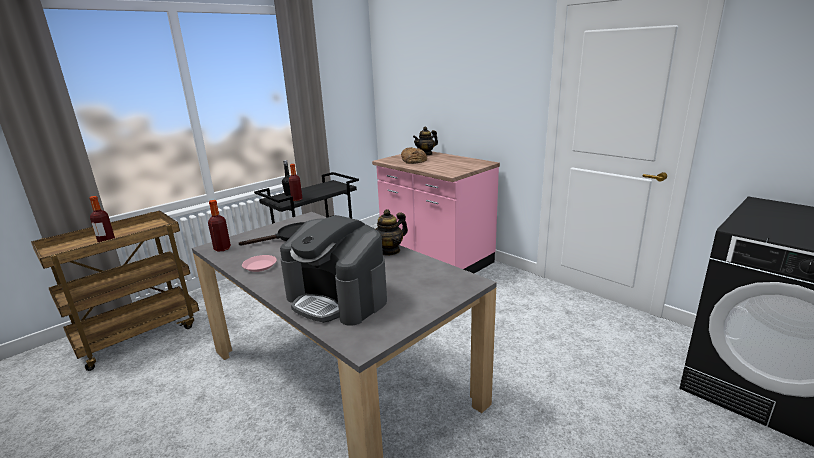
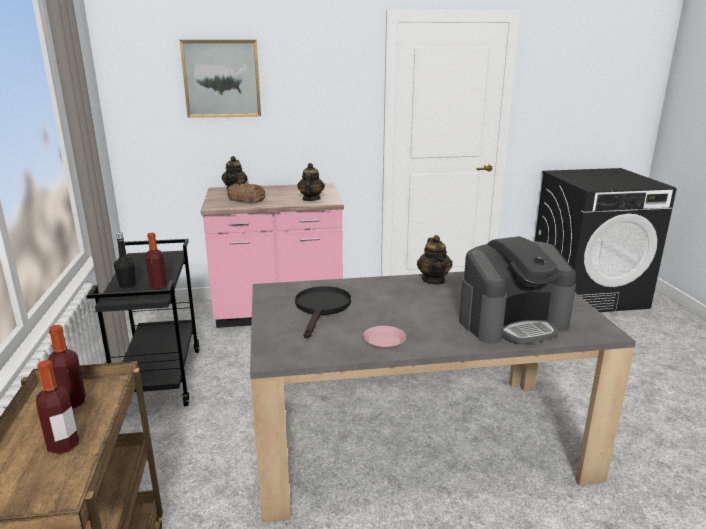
camera: 55 degrees left, 0 degrees up
(222, 248) = (291, 352): bottle -> bottle (71, 403)
(431, 65) = (222, 79): none -> picture
(445, 169) = (311, 199): none -> teapot

